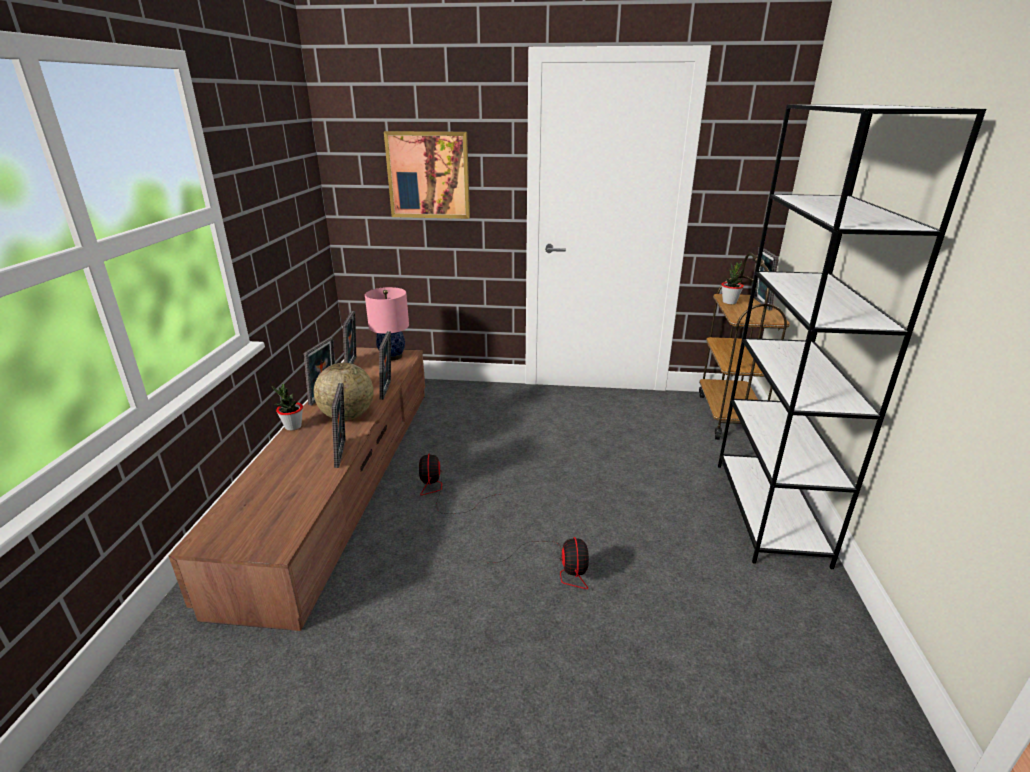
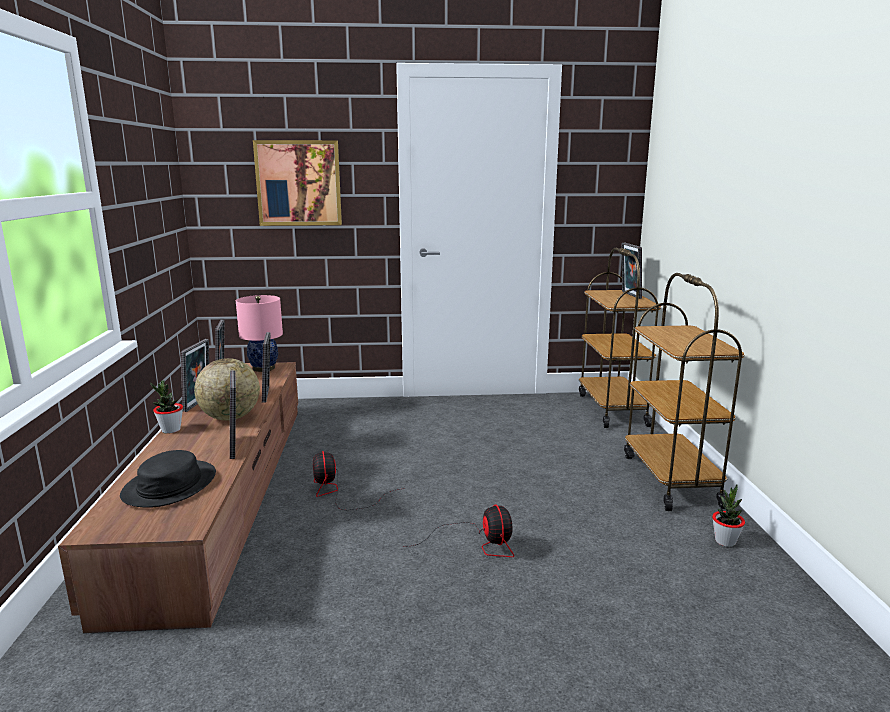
camera: 10 degrees left, 10 degrees down
(275, 494) = (169, 485): none -> black hat
(729, 302) = (601, 295): potted plant -> potted plant (725, 541)
(770, 512) = (671, 479): white bookcase -> brown cart

